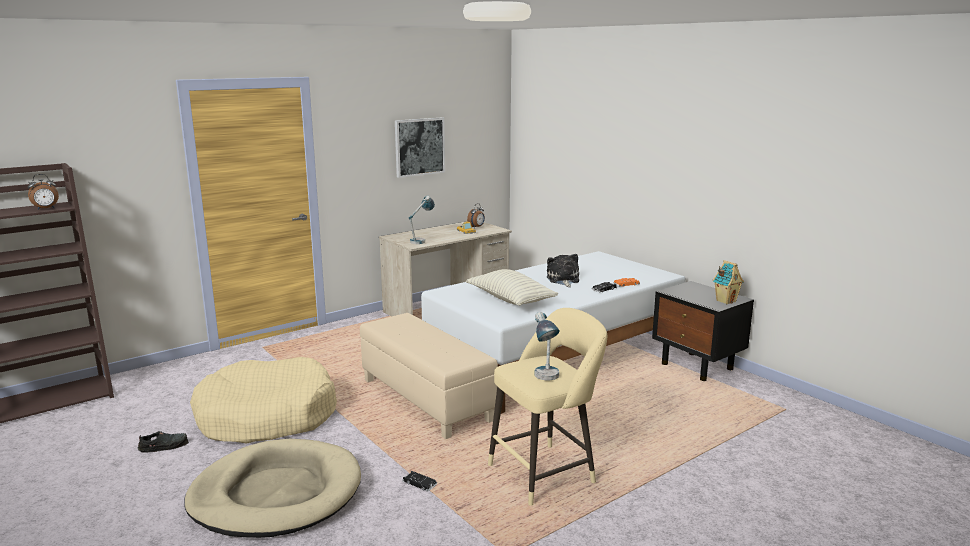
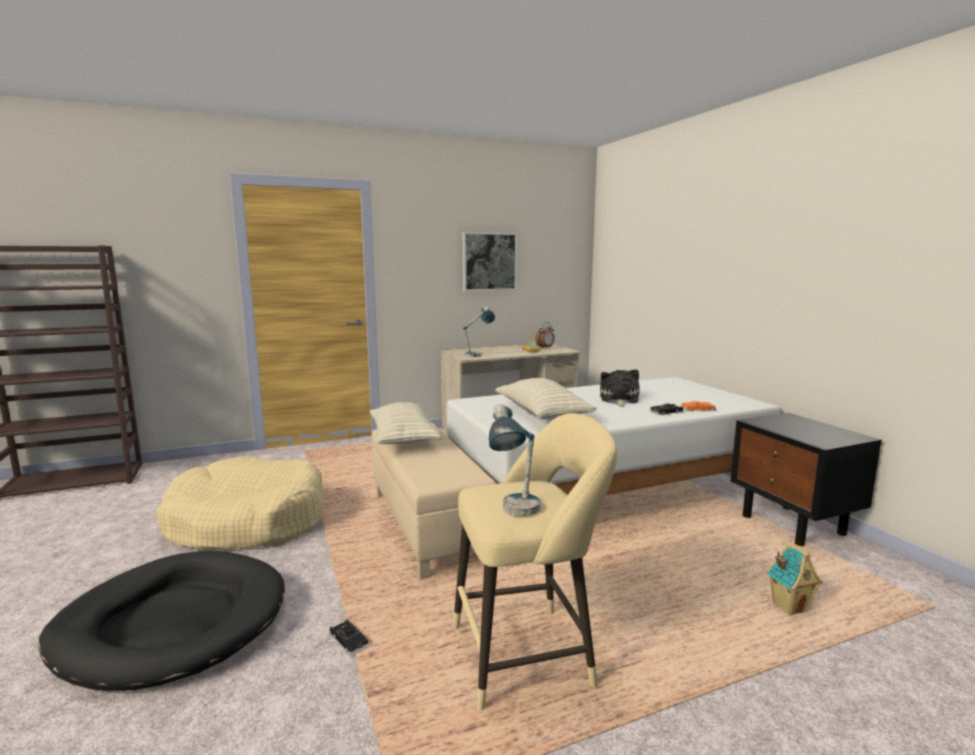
camera: 15 degrees right, 5 degrees down
(46, 209) = (78, 286): alarm clock -> none
(164, 446) = (121, 541): black shoe -> none
(276, 494) = (172, 623): beige dog bed -> black dog bed
(396, 330) = (403, 438): none -> pillow
(725, 301) = (837, 438): toy house -> toy house (789, 607)

